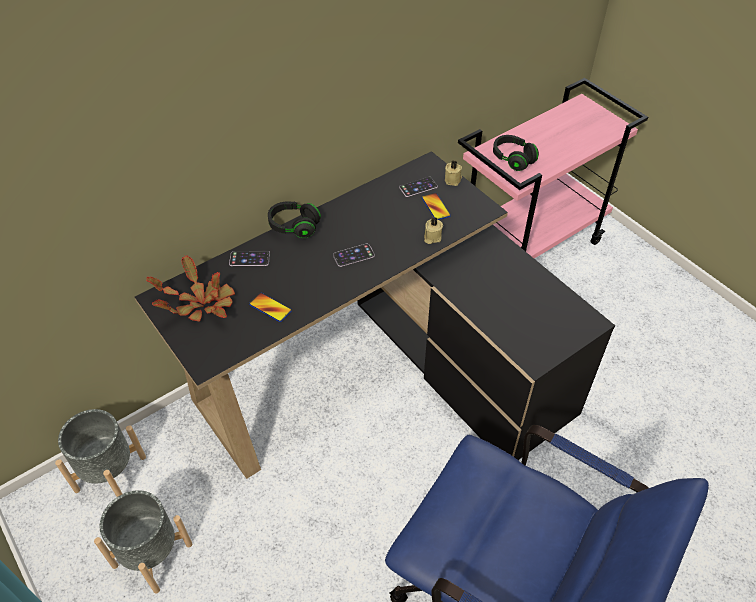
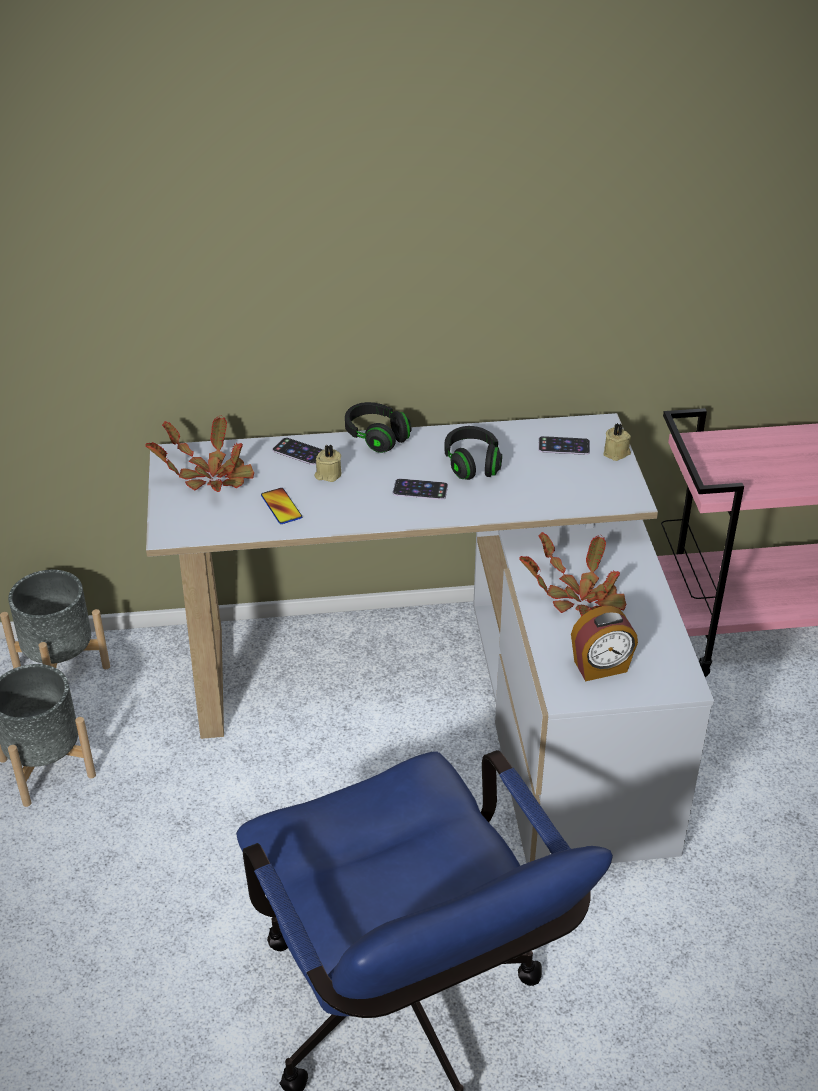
camera: 30 degrees right, 10 degrees down
(383, 373) = (448, 698): black desk -> white desk
(431, 237) = (532, 504): beige candle -> beige candle (328, 474)
(435, 207) = (566, 474): phone -> none
(491, 289) = (580, 598): none -> potted plant
(513, 159) = (732, 462): black headphones -> black headphones (472, 464)
(539, 333) = (601, 667): none -> alarm clock

